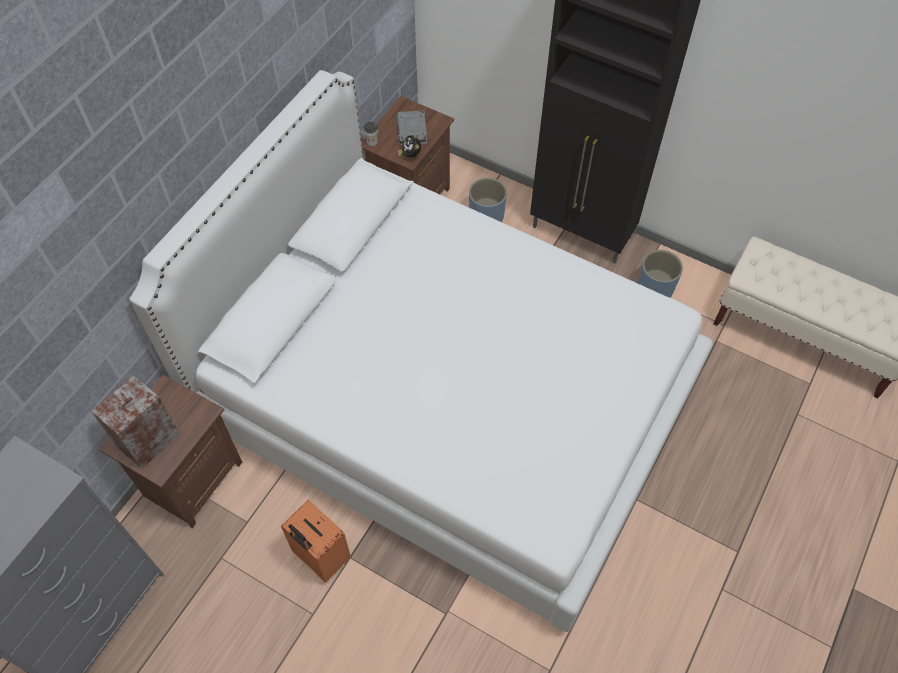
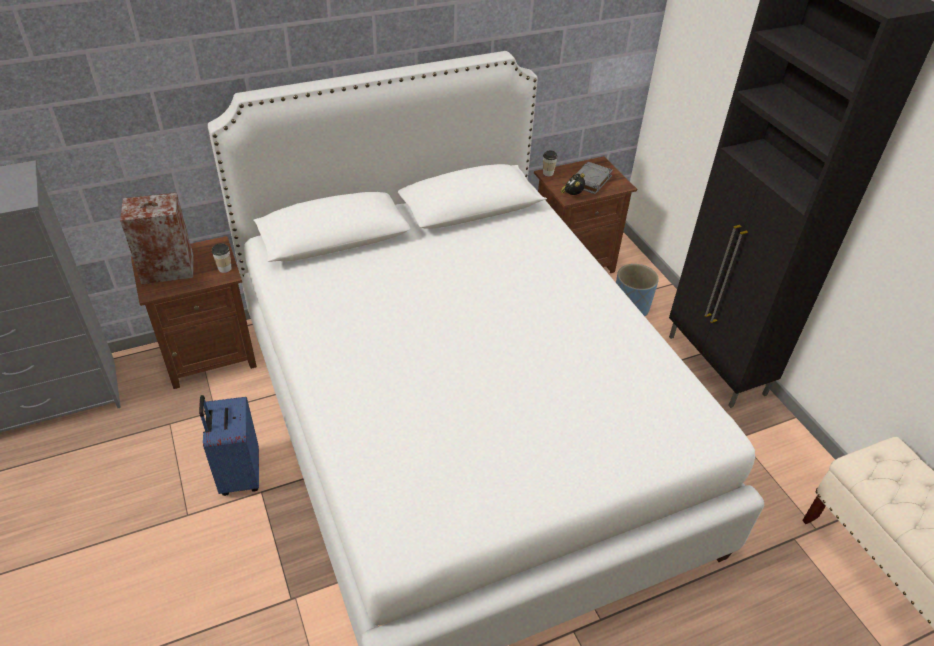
camera: 35 degrees right, 15 degrees down
(197, 407) = (224, 268): none -> cup
(320, 557) = (239, 475): orange suitcase -> blue suitcase
(655, 289) = (757, 452): blue planter -> none

